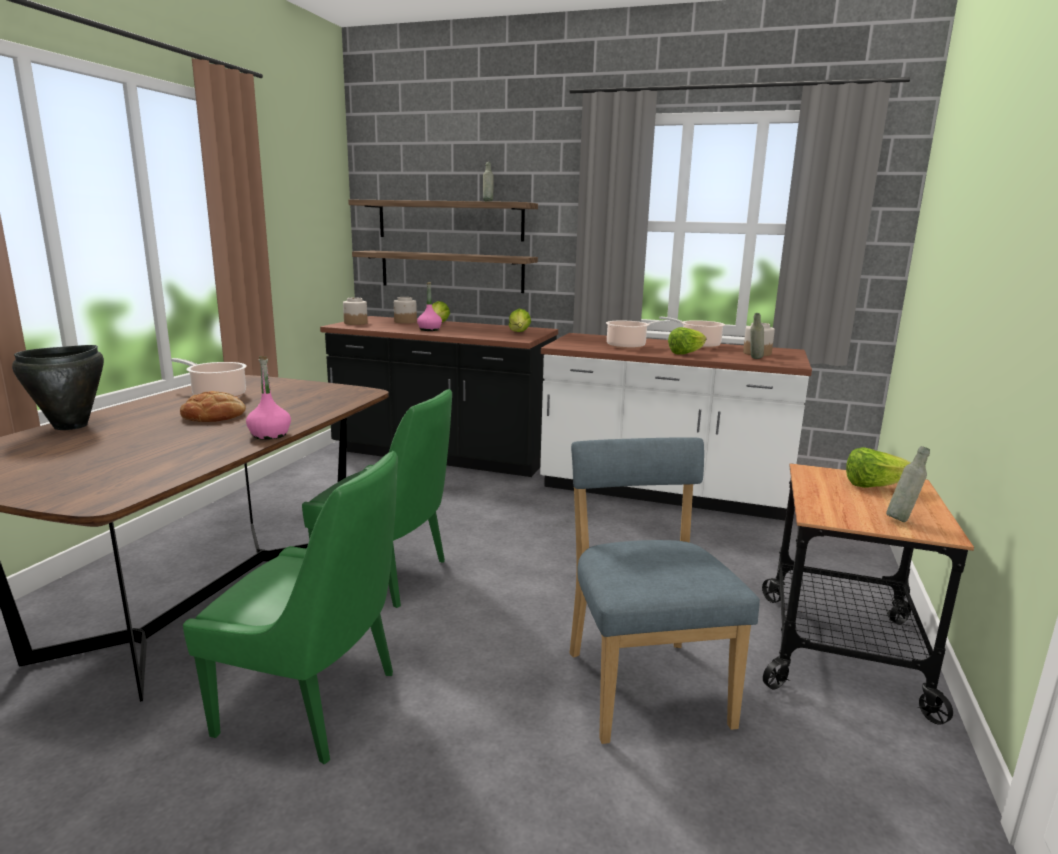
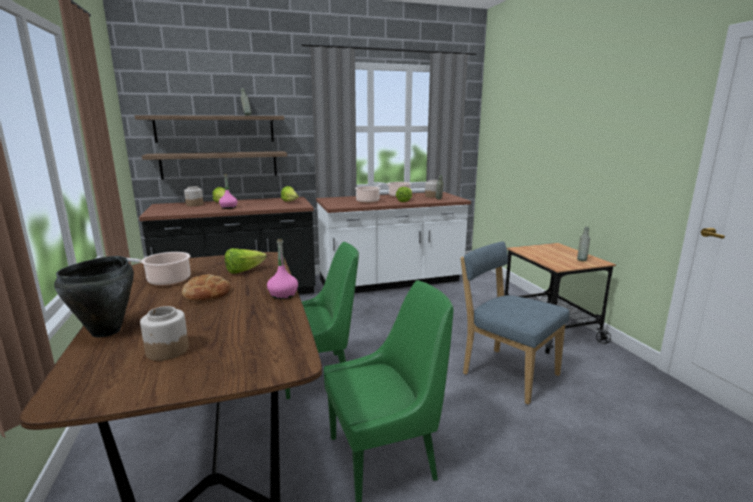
camera: 35 degrees left, 0 degrees up
(355, 323) = (160, 210): jar -> jar (167, 350)
(873, 486) = (549, 250): lettuce -> lettuce (244, 271)

